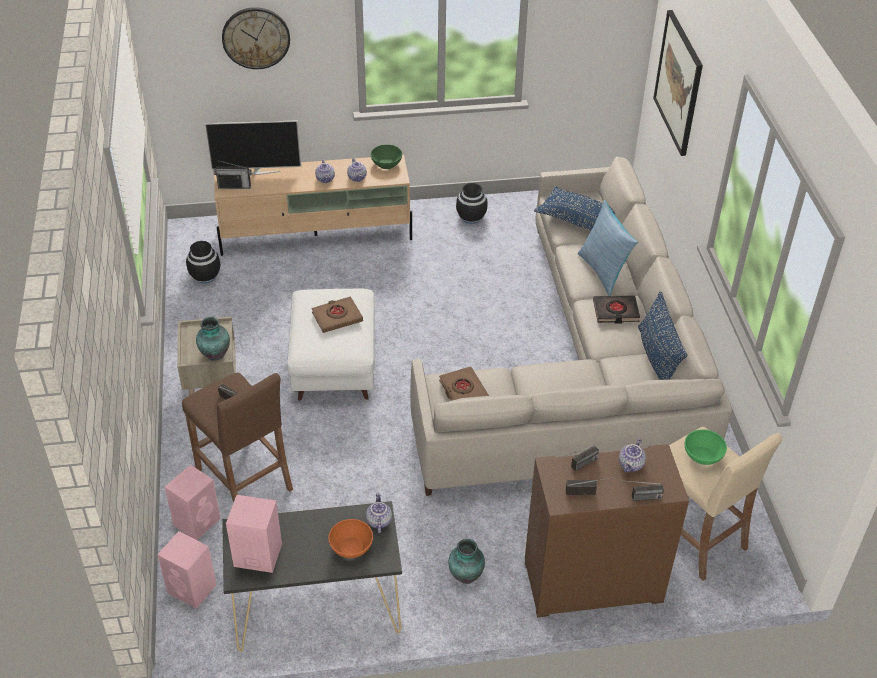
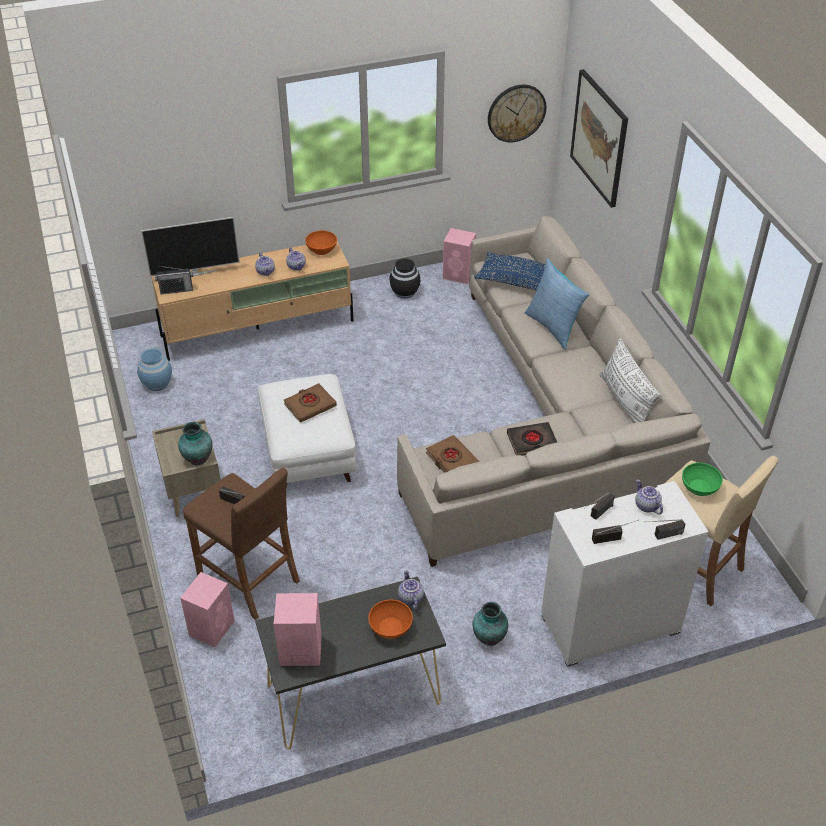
camera: 10 degrees left, 0 degrees up
(192, 589) = (224, 695): pink speaker -> pink speaker (459, 275)
(205, 276) = (157, 383): black vase -> blue vase
(256, 37) = (183, 139): wall clock -> wall clock (516, 113)
(386, 164) = (321, 249): green bowl -> orange bowl
(592, 582) = (610, 625): brown cabinet -> white cabinet
(615, 312) = (575, 363): black book -> black book (532, 442)
(631, 465) = (646, 506): teapot -> teapot turned 135 degrees clockwise
(657, 358) = (625, 402): blue pillow -> white pillow

